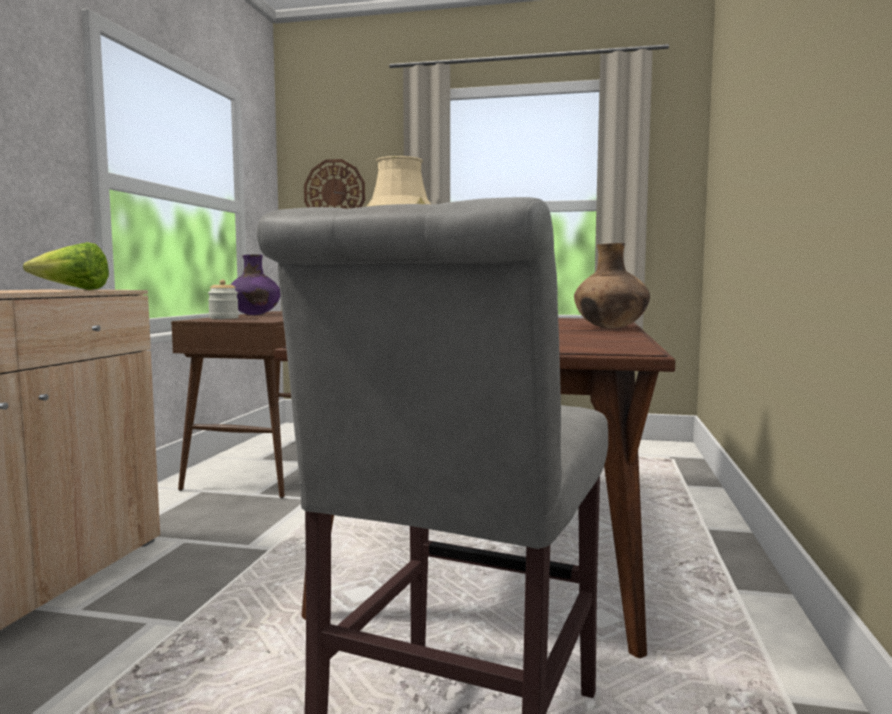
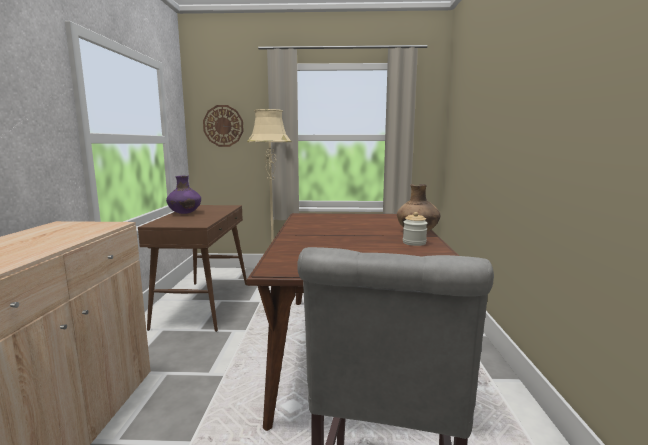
camera: 10 degrees left, 5 degrees up
(73, 290) = (89, 230): lettuce -> none
(224, 318) = (170, 221): jar -> jar (414, 243)

